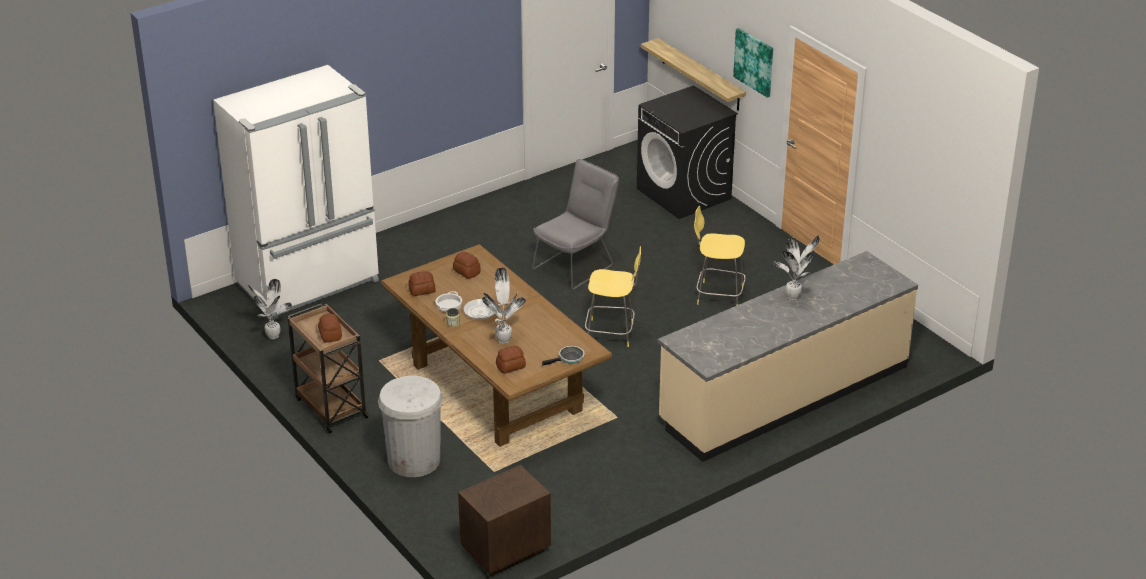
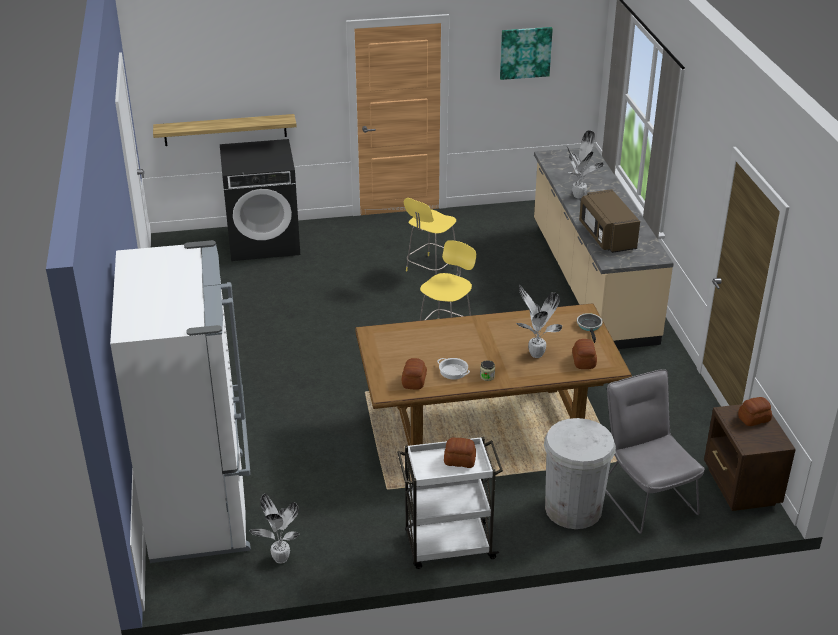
camera: 65 degrees left, 0 degrees up
(330, 407) = (447, 546): brown cart -> white cart
(467, 271) = (400, 346): bread -> bread (753, 418)
(483, 311) = (479, 354): frying pan -> none
(576, 265) = (323, 325): grey chair -> grey chair (645, 496)
(723, 329) = (606, 236): none -> brown microwave
(754, 62) = (302, 79): picture -> picture (525, 52)

